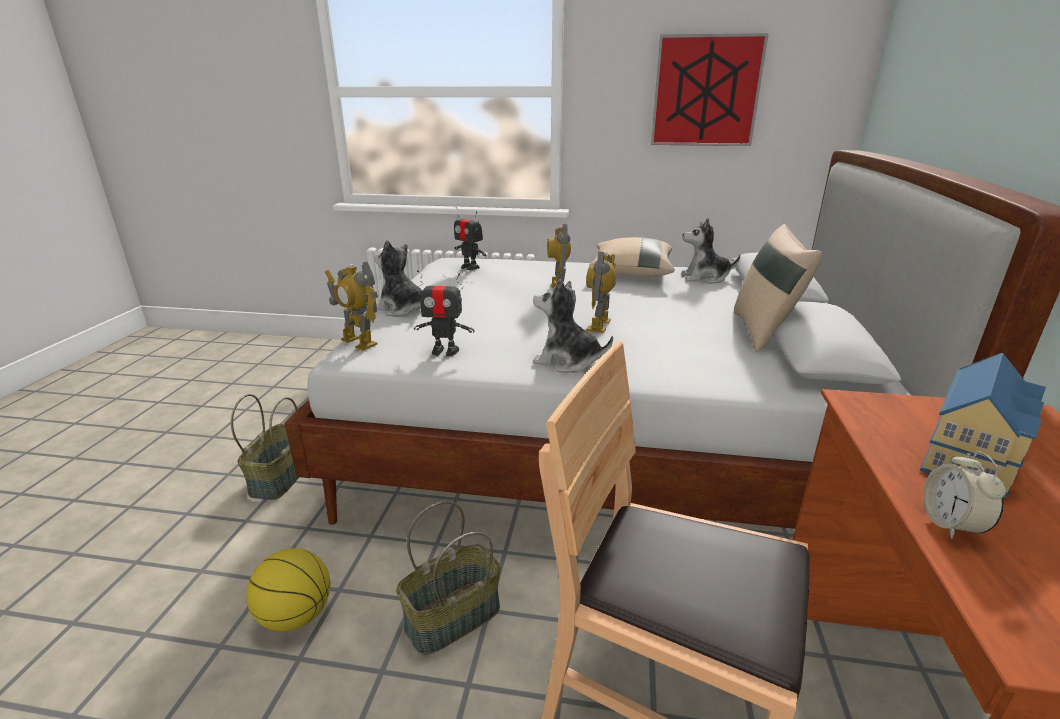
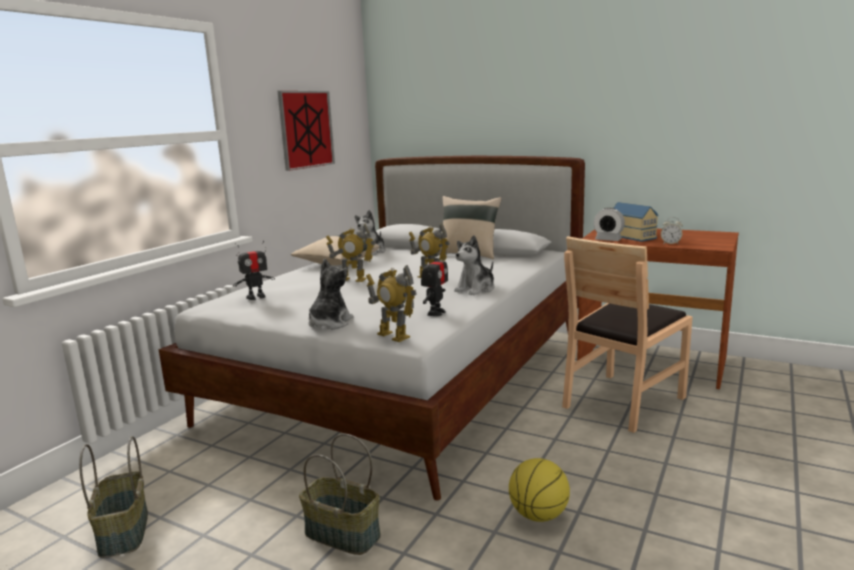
camera: 70 degrees left, 10 degrees down
(358, 342) = (393, 336): toy robot -> toy robot turned 75 degrees clockwise
(402, 309) = (329, 323): plush toy -> plush toy turned 150 degrees clockwise
(453, 619) = (559, 451): basket -> basket (125, 532)
(878, 422) = (608, 240): none -> alarm clock

